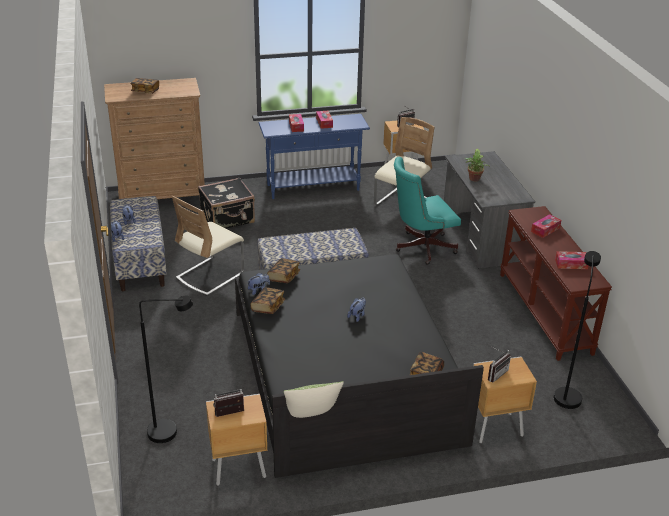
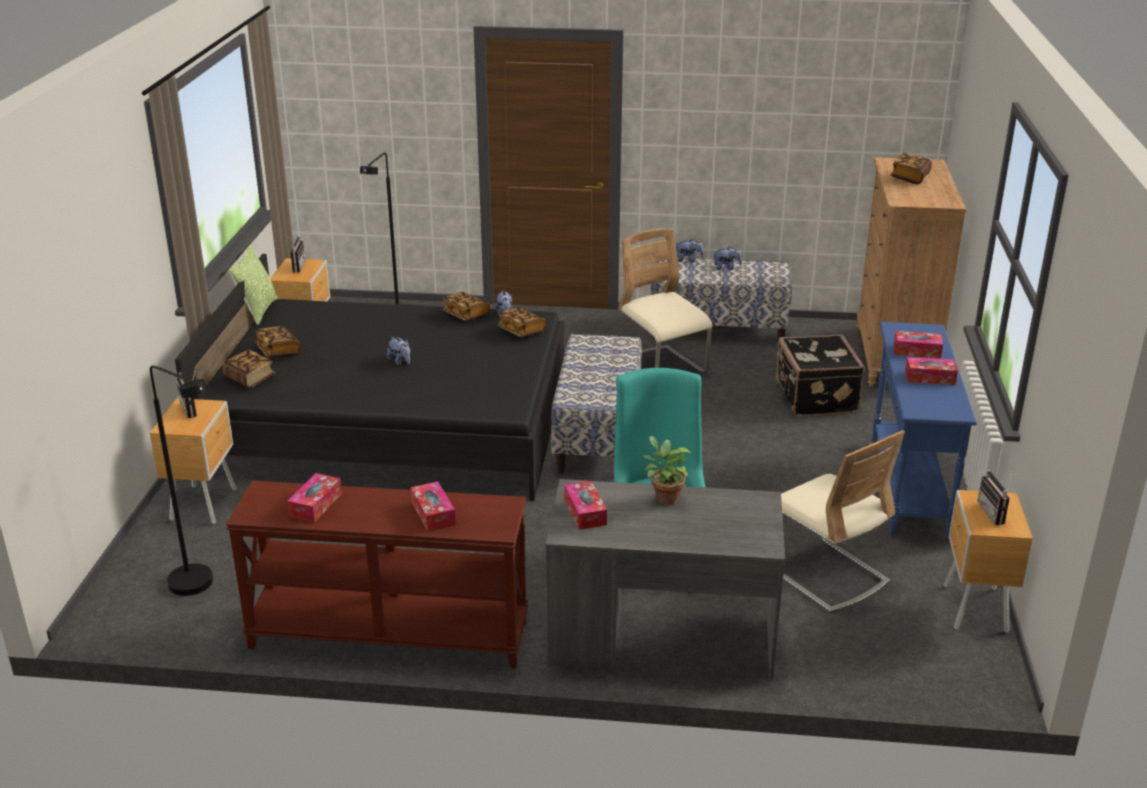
camera: 110 degrees right, 5 degrees down
(375, 379) = (278, 351): none -> book
(503, 196) = (585, 512): none -> tissue box

